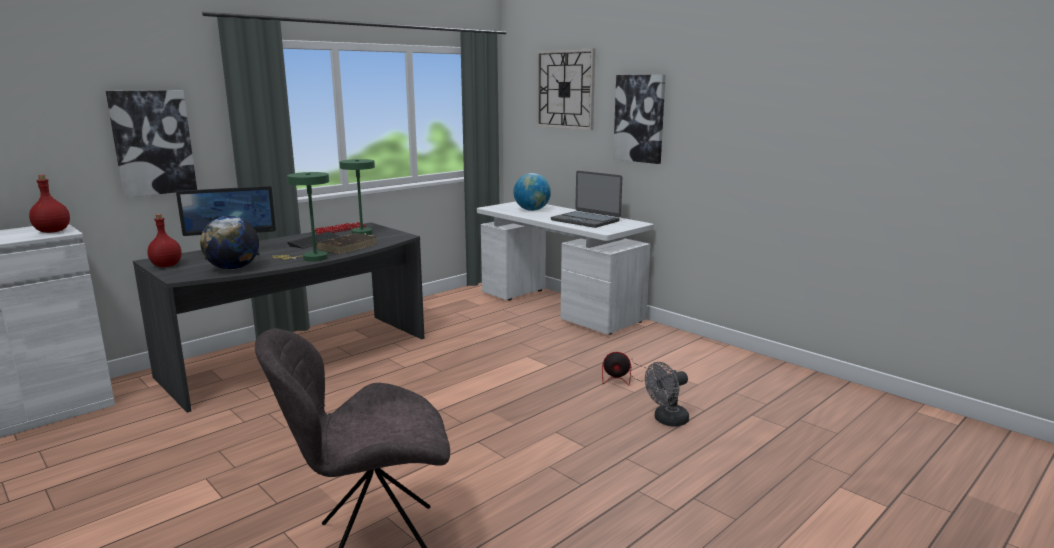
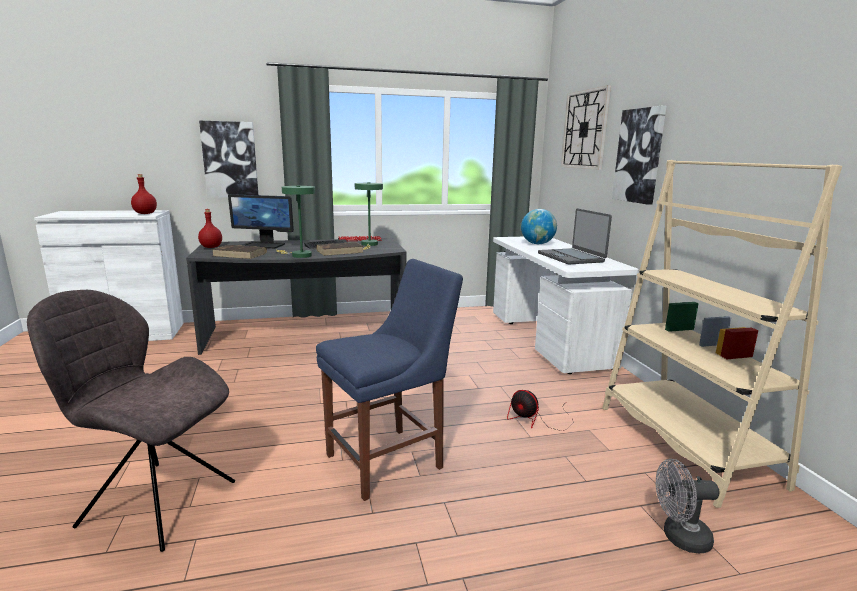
camera: 30 degrees right, 0 degrees up
(233, 268) = (240, 254): globe -> brown book
(546, 443) = (390, 460): none -> blue chair
(667, 420) = (531, 478): grey fan -> grey fan (679, 538)
(741, 366) = (685, 444): none -> beige bookcase

